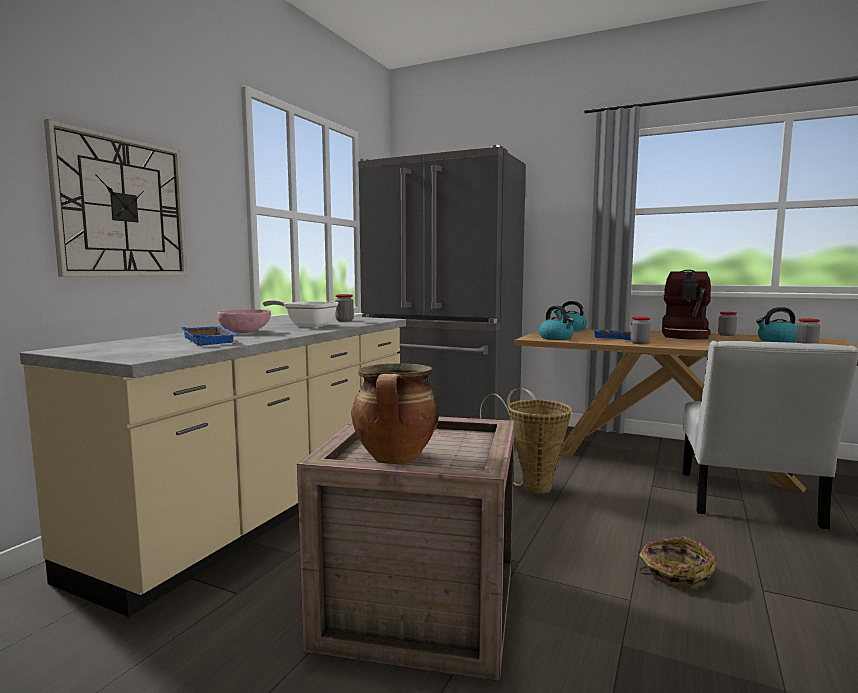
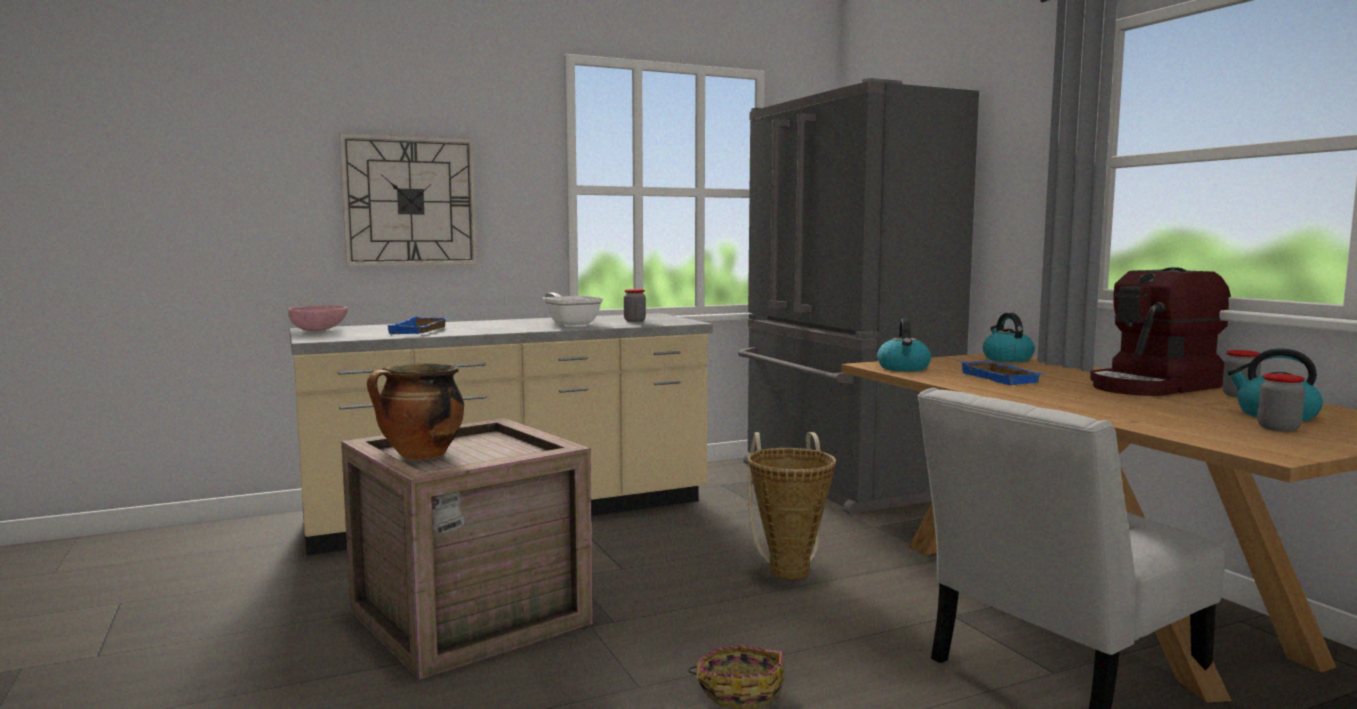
camera: 40 degrees right, 0 degrees up
(245, 332) = (486, 325): pink bowl -> pink bowl (320, 330)
(639, 343) = (985, 387): jar -> none

